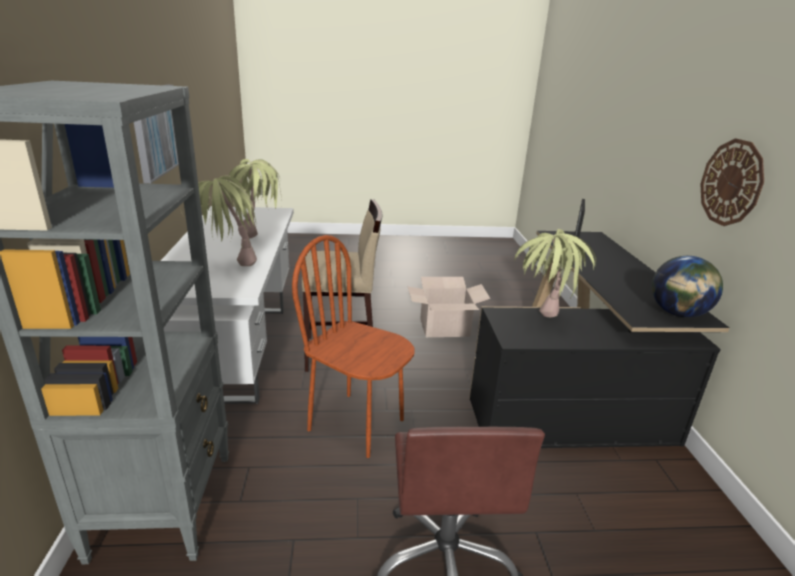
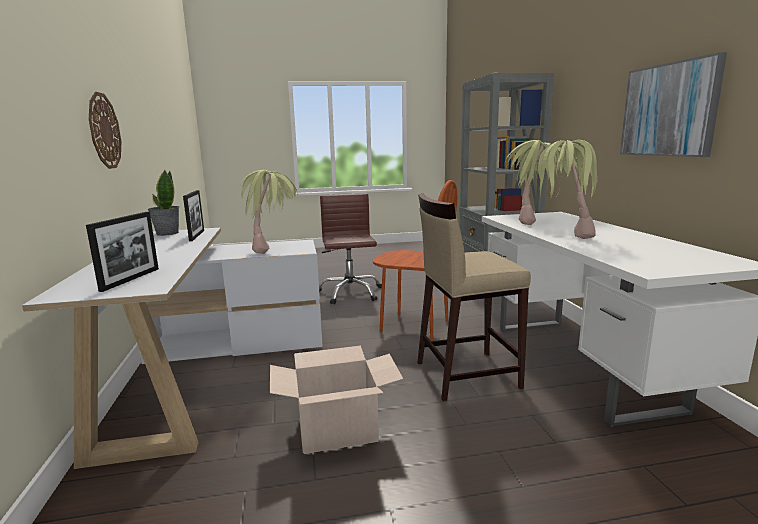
camera: 175 degrees right, 10 degrees down
(573, 387) = (206, 370): black desk -> white desk
(626, 301) = (197, 235): none -> picture frame
(677, 313) = (167, 233): globe -> potted plant

